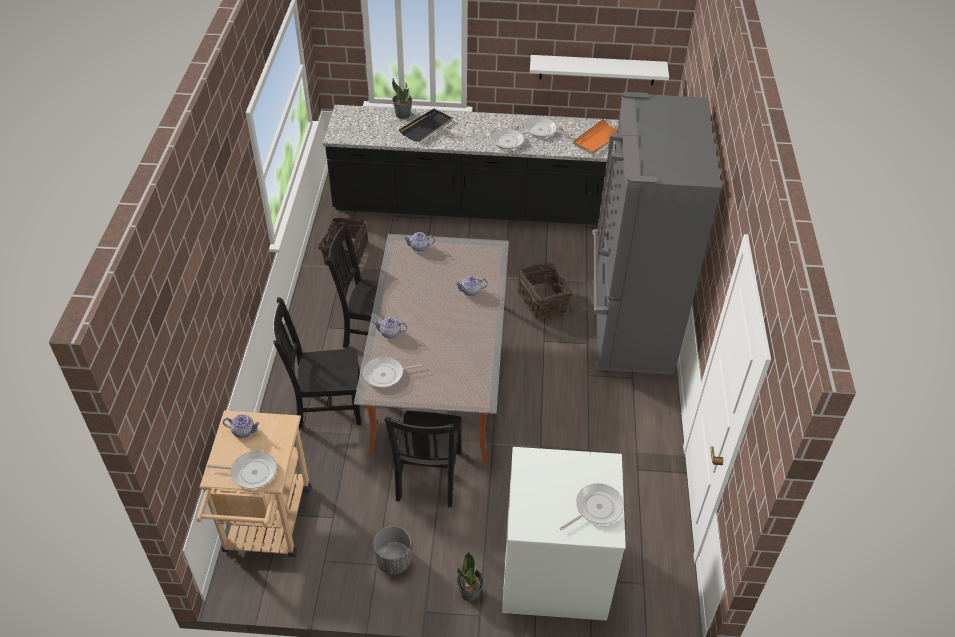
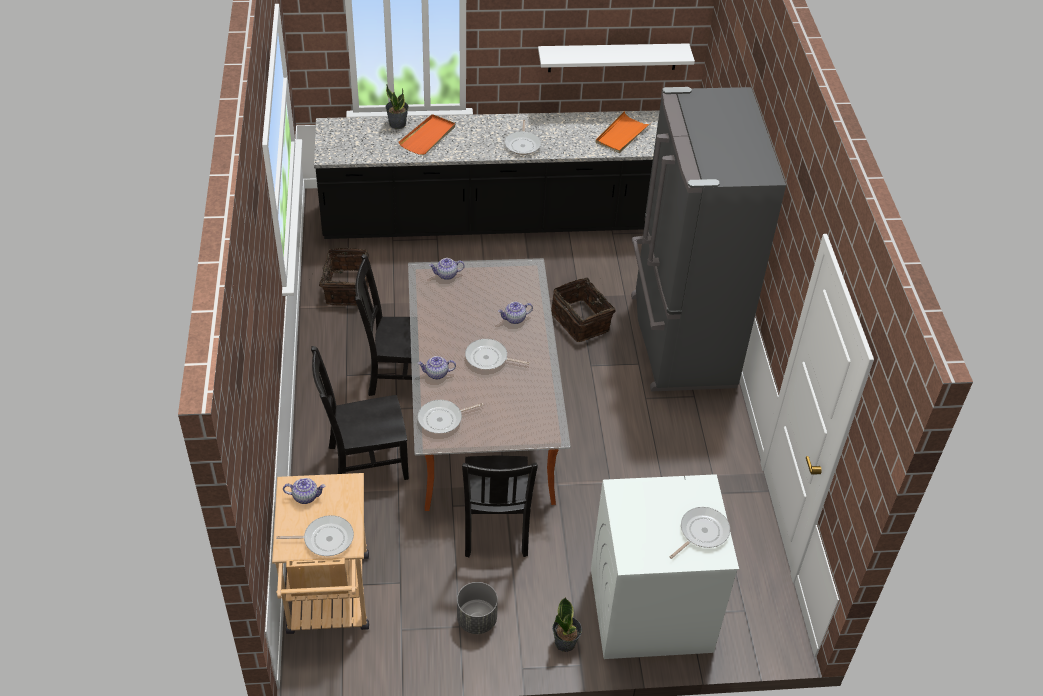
camera: 10 degrees left, 0 degrees up
(426, 127) = (428, 137): black tray -> orange tray
(542, 130) = (558, 130): frying pan -> frying pan (489, 358)

